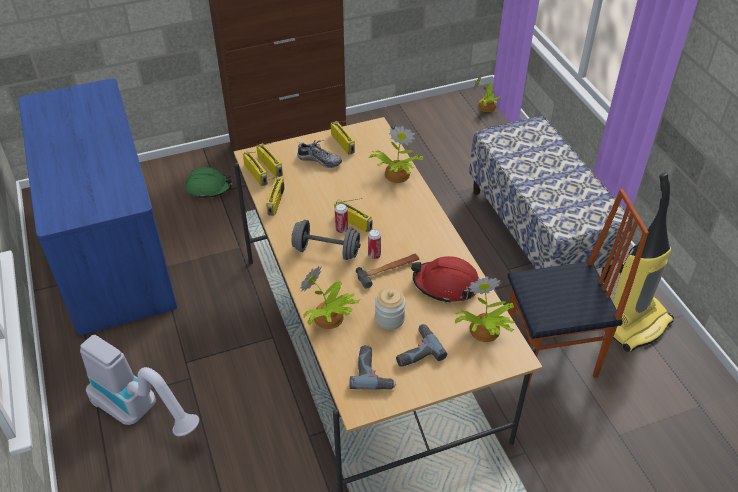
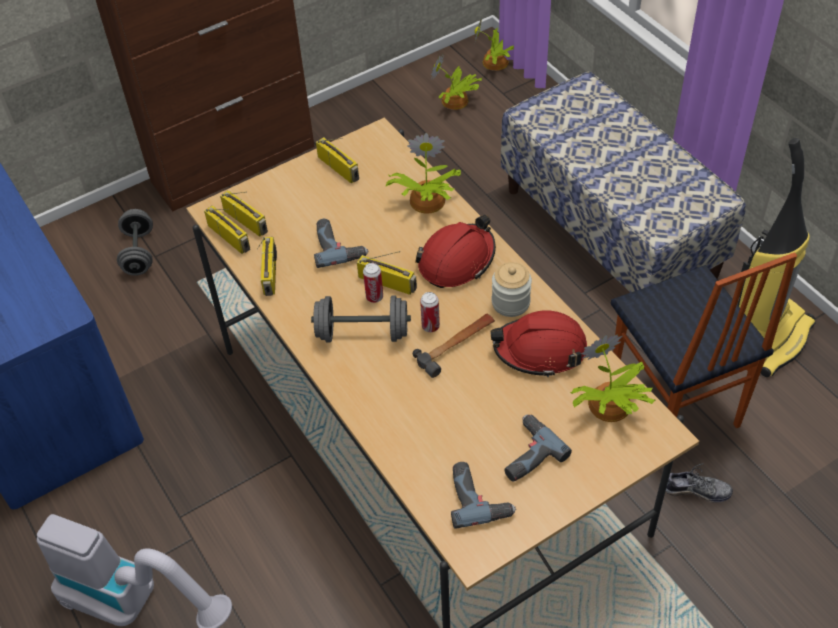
camera: 10 degrees left, 5 degrees up
(209, 187) = (139, 253): green hard hat -> grey dumbbell
(319, 160) = (313, 199): shoe -> shoe (696, 490)
(327, 192) = (338, 246): none -> power drill
(328, 318) = (395, 432): potted plant -> potted plant (455, 102)
(389, 318) = (478, 415): jar -> jar (510, 302)
(405, 216) = (457, 260): none -> red hard hat
(551, 357) = (672, 405): chair -> chair turned 90 degrees clockwise

